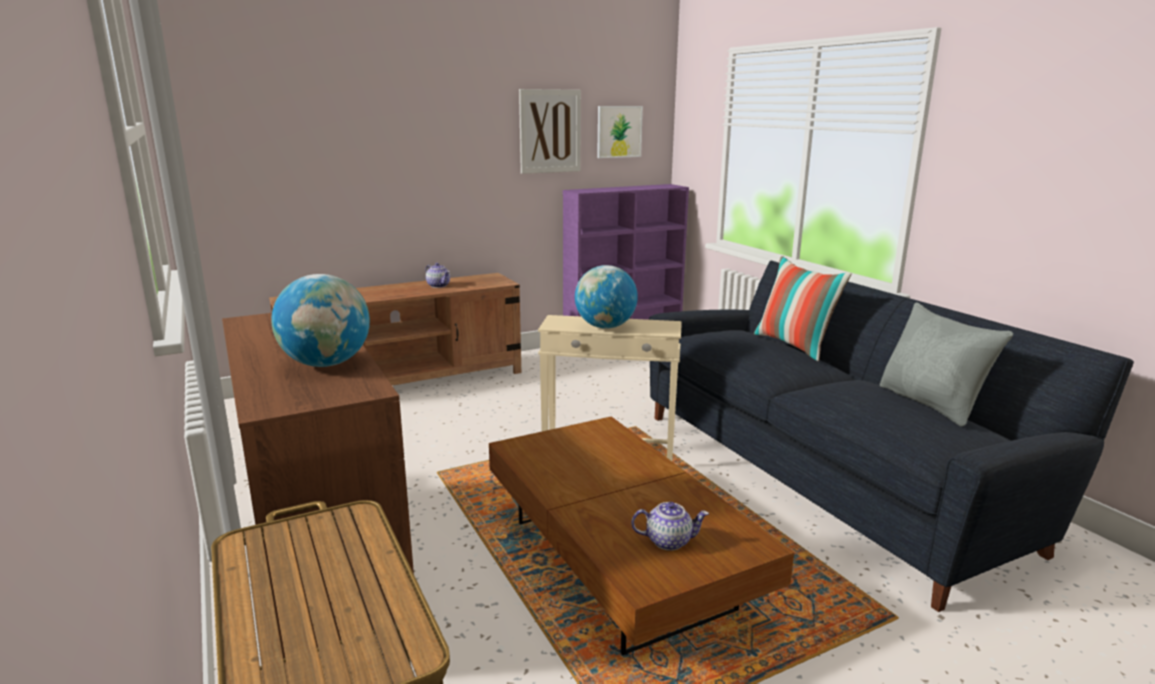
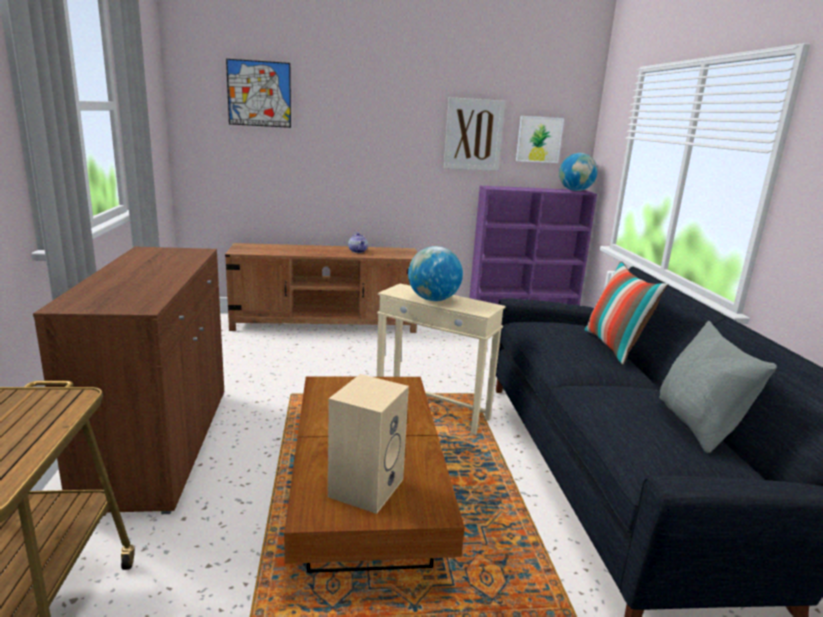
camera: 20 degrees right, 0 degrees up
(284, 97) = (259, 94): none -> picture
(326, 364) = (146, 285): globe -> globe (575, 190)
(669, 541) = (365, 486): teapot -> beige speaker

